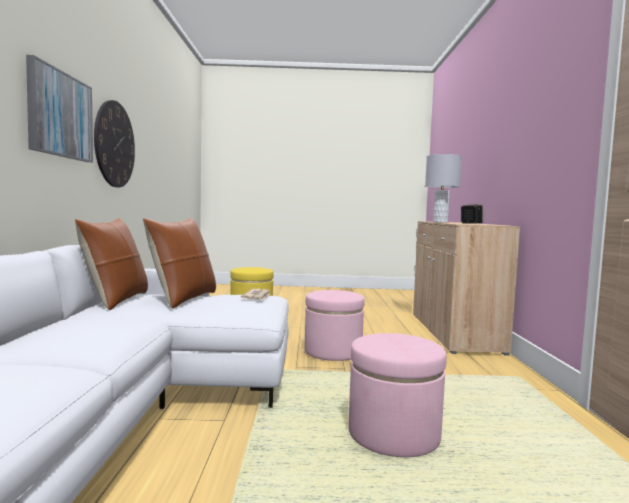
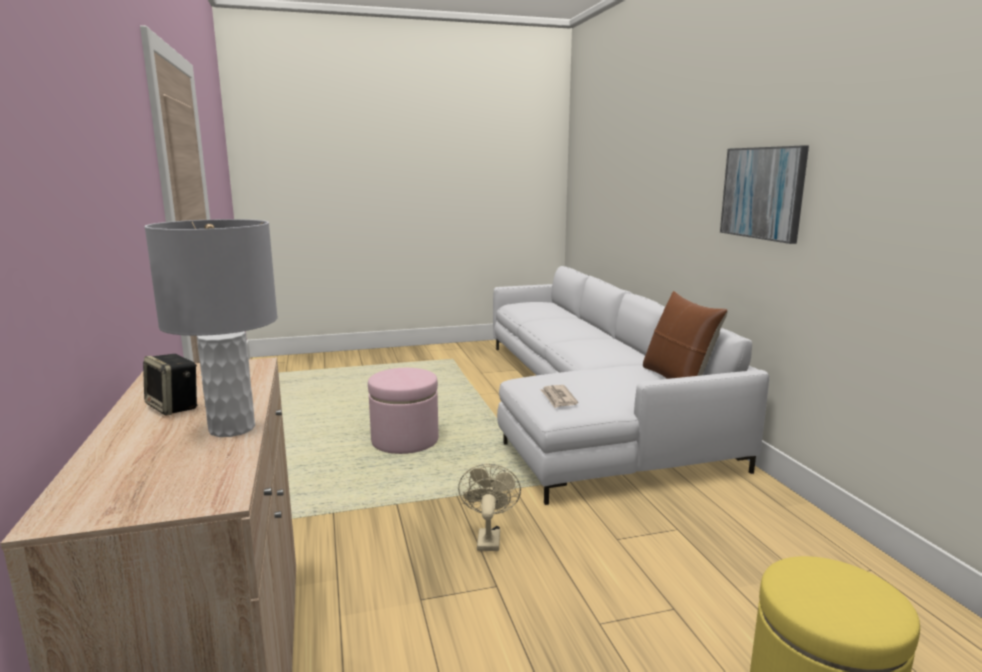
camera: 165 degrees right, 10 degrees up
(114, 144) = (868, 214): wall clock -> none
(183, 299) = (621, 385): brown pillow -> none
(333, 351) = (488, 537): pink ottoman -> beige fan

